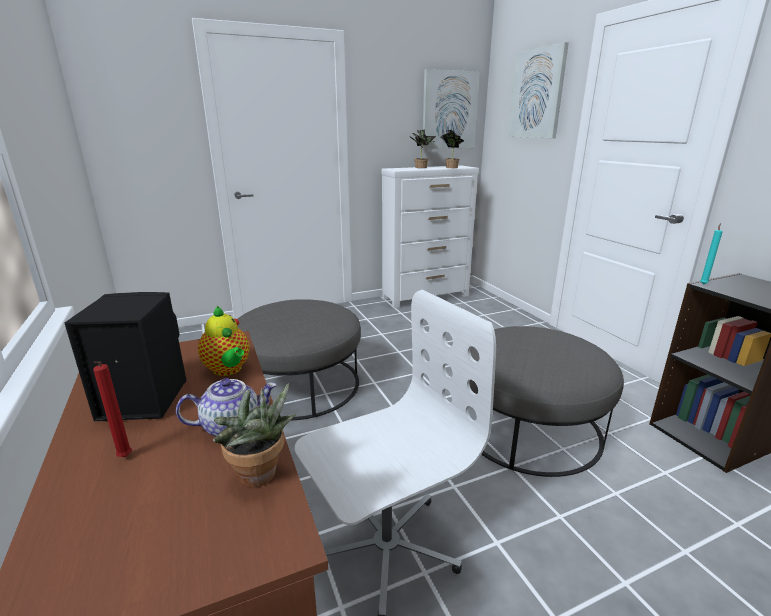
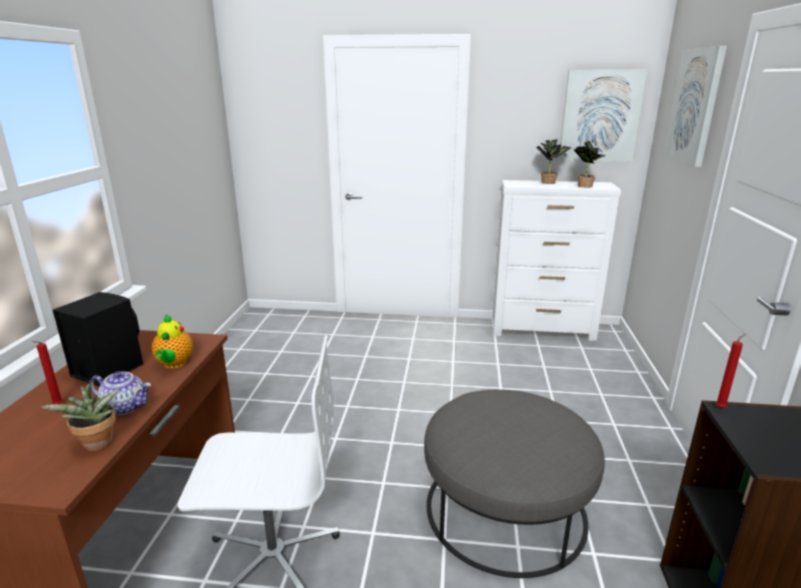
camera: 30 degrees right, 0 degrees up
(300, 384) = (334, 390): grey ottoman -> none
(703, 284) = (721, 407): turquoise candle -> red candle

